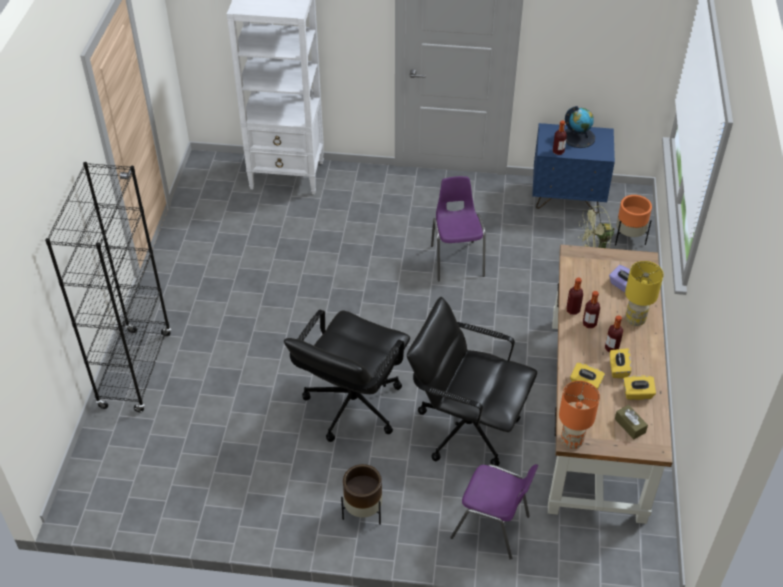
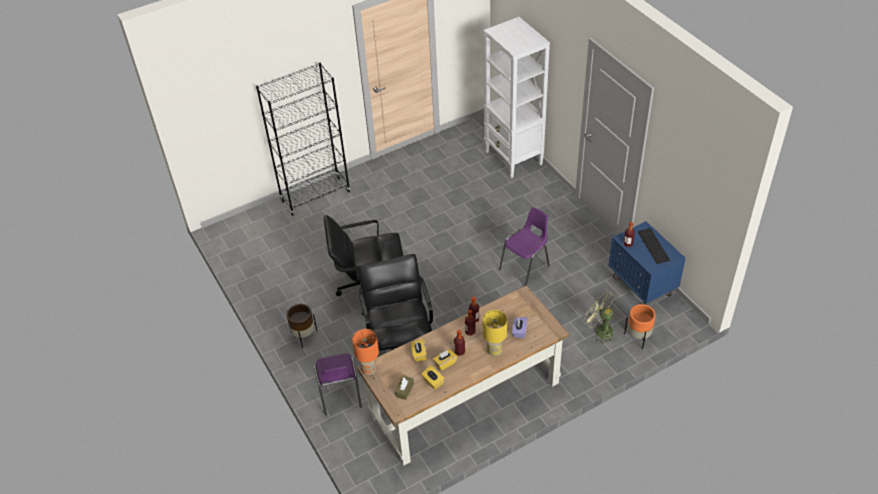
camera: 55 degrees right, 0 degrees up
(578, 137) = (654, 246): globe -> keyboard

